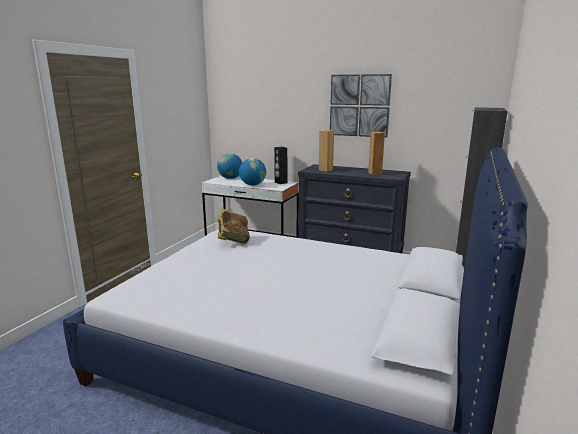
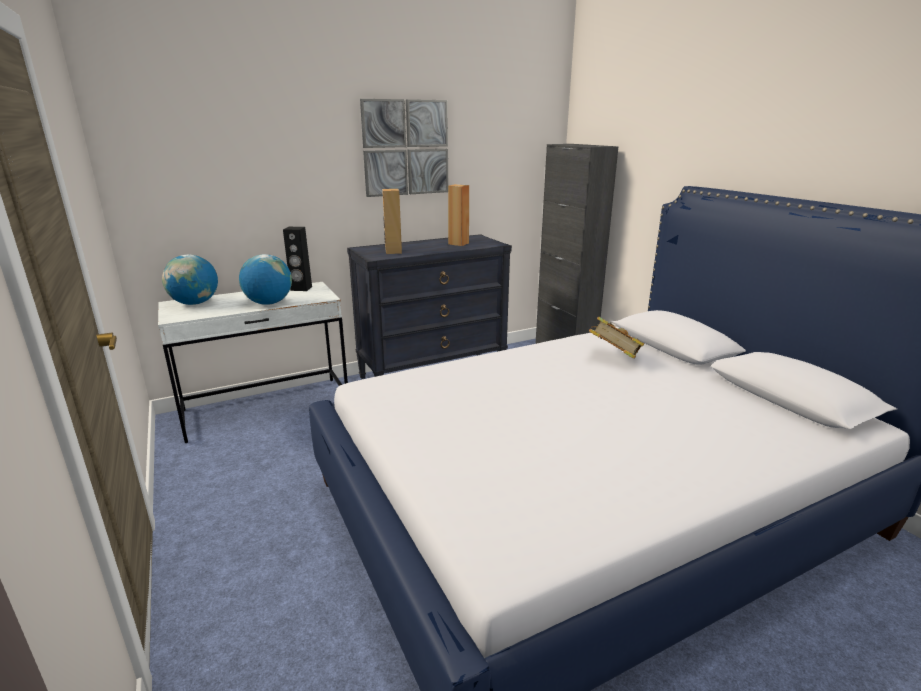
camera: 50 degrees left, 5 degrees up
(233, 240) = (424, 393): book -> book (614, 358)

